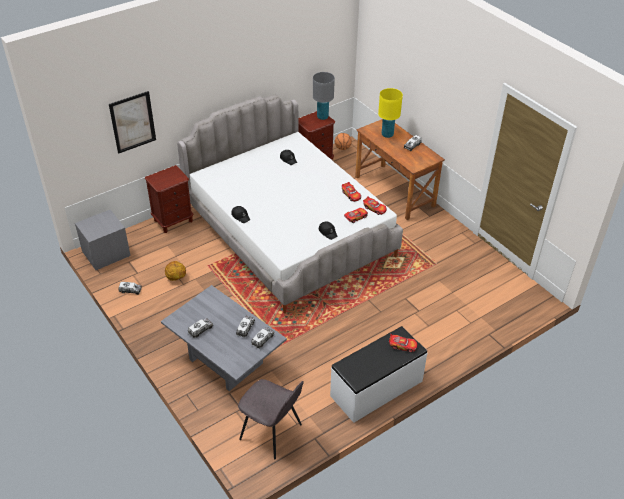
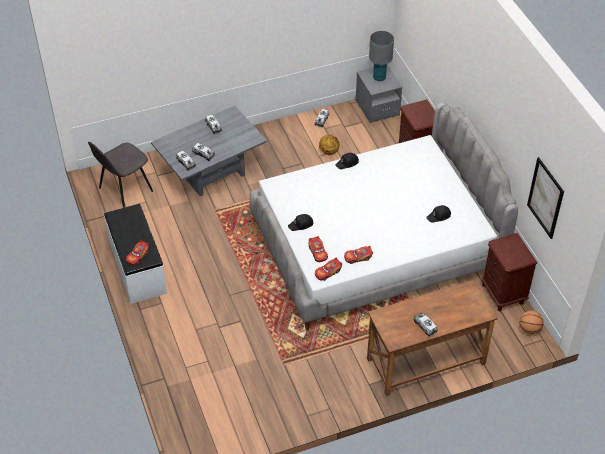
camera: 105 degrees right, 5 degrees up
(132, 122) = (434, 44): picture -> picture (545, 198)
(322, 117) = (518, 260): grey table lamp -> grey table lamp (379, 78)
(387, 135) = (455, 307): yellow table lamp -> none

